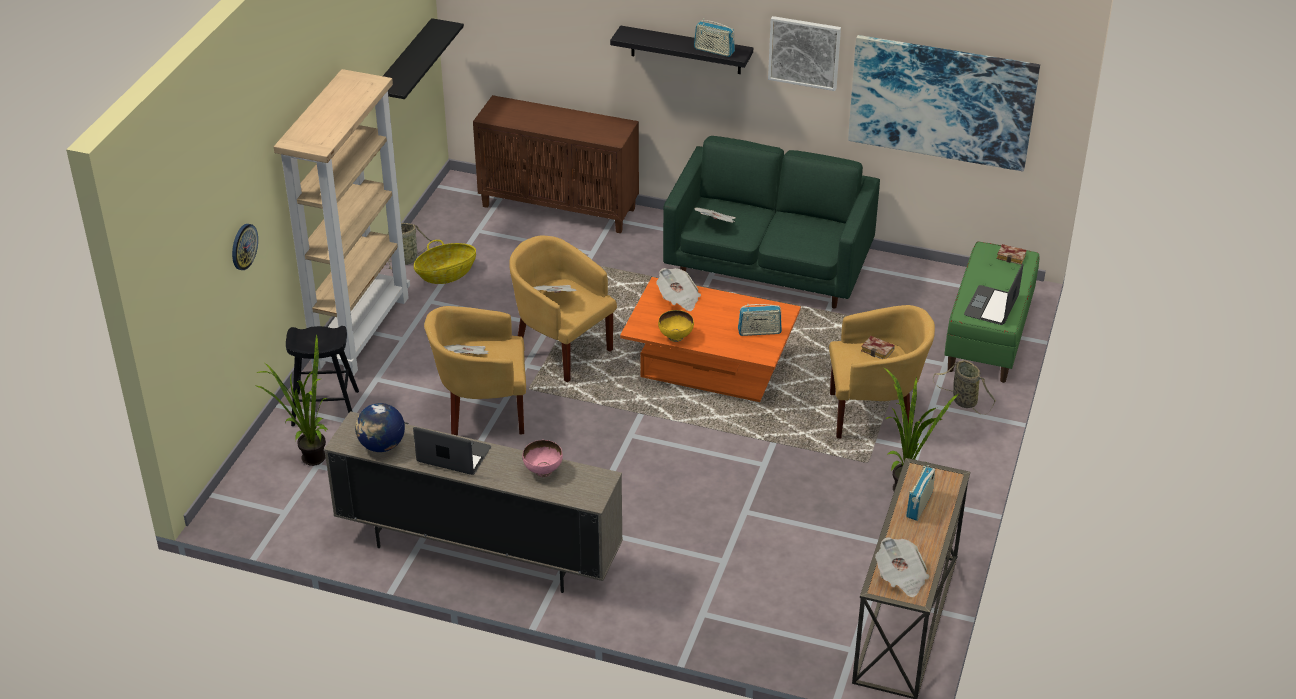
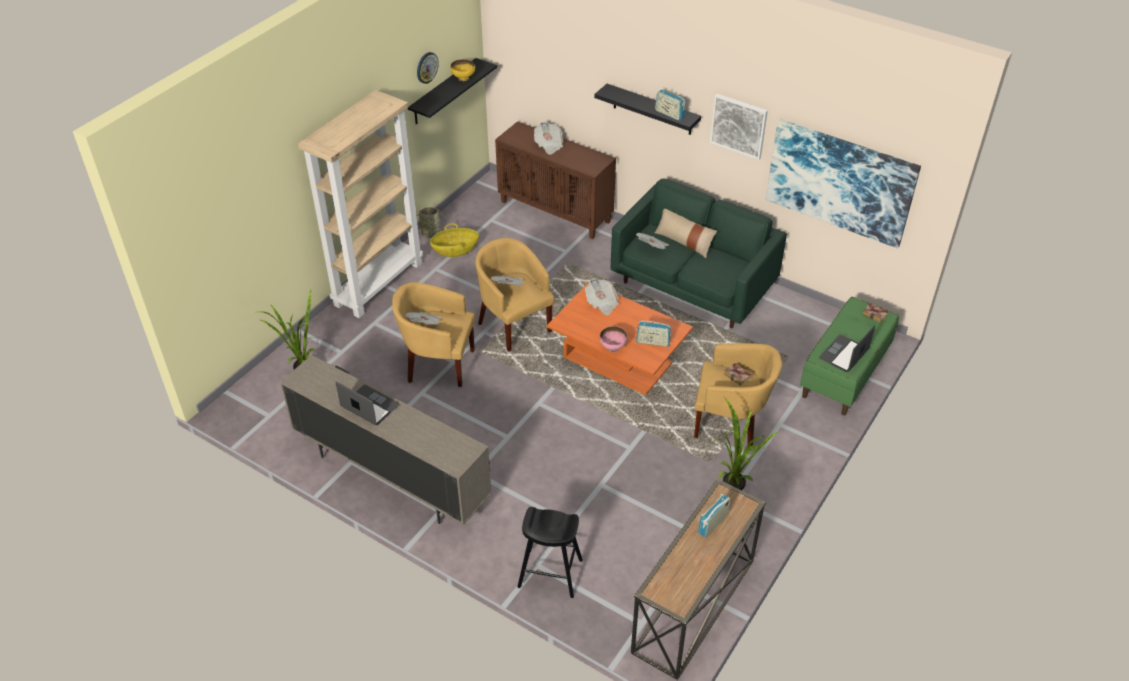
camera: 15 degrees right, 5 degrees up
(243, 246) = (263, 216): wall clock -> wall clock (426, 67)
(325, 408) = (330, 339): black stool -> black stool (550, 573)
(382, 446) = (321, 387): globe -> none
(543, 470) = (429, 432): pink bowl -> pink bowl (613, 347)
(675, 337) = (587, 335): yellow bowl -> yellow bowl (463, 78)
(752, 211) = (684, 242): none -> beige pillow
(901, 577) = (673, 586): newspaper -> newspaper (548, 145)
(962, 400) = (805, 424): basket -> none

